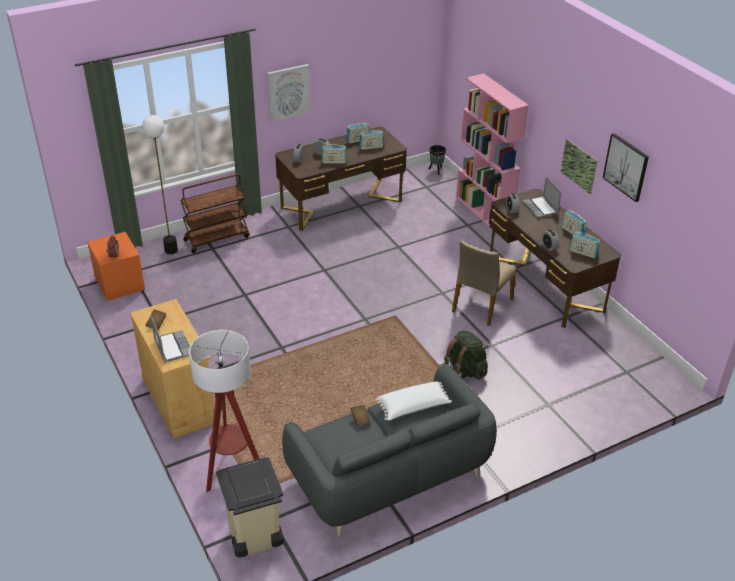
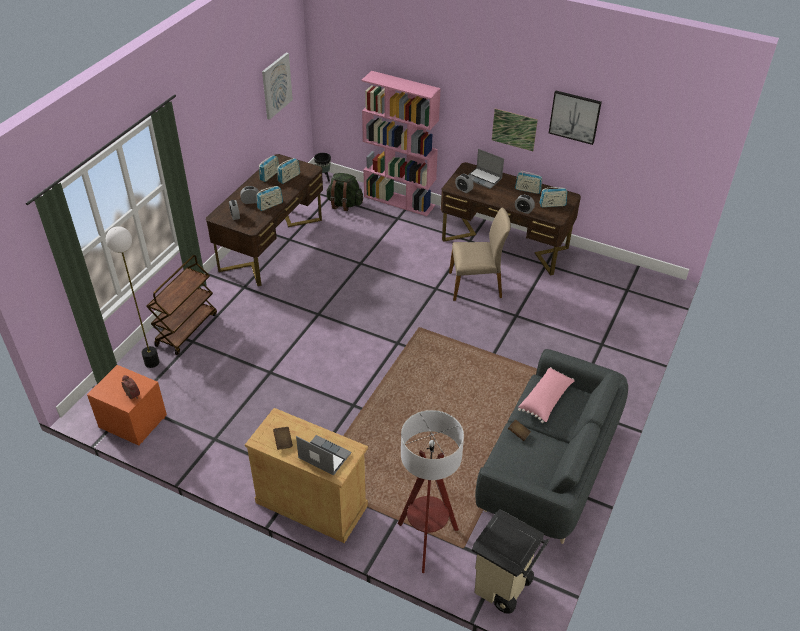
camera: 35 degrees left, 5 degrees up
(288, 92) = (204, 151): picture -> picture (276, 85)
(413, 407) = (546, 400): white pillow -> pink pillow
(465, 370) = (517, 347): green backpack -> green backpack (344, 204)
(481, 305) = (476, 285): beige chair -> beige chair turned 90 degrees counterclockwise

